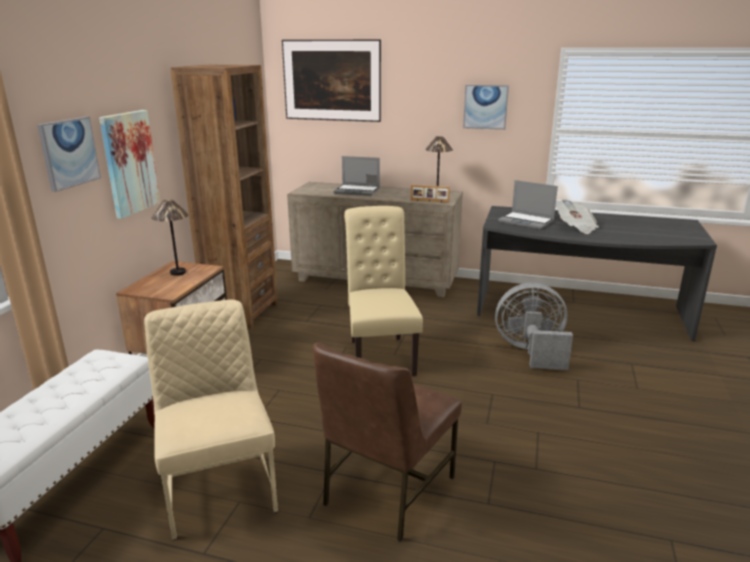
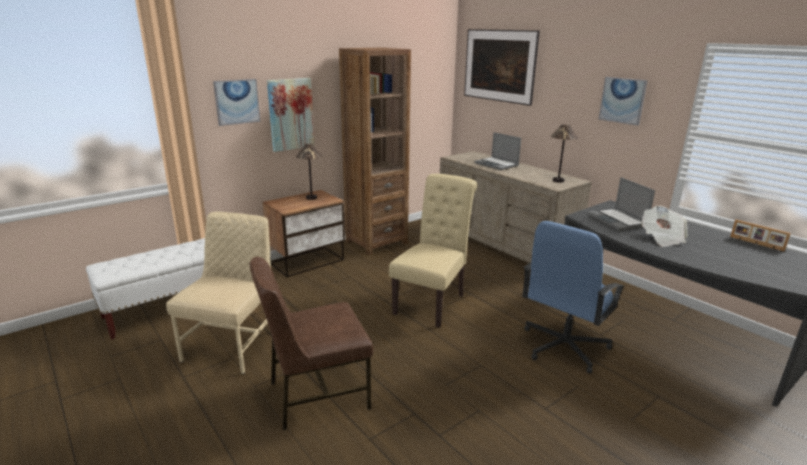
camera: 35 degrees right, 0 degrees up
(429, 201) = (542, 183): picture frame -> picture frame (756, 244)
(531, 352) = (563, 346): grey fan -> blue office chair

